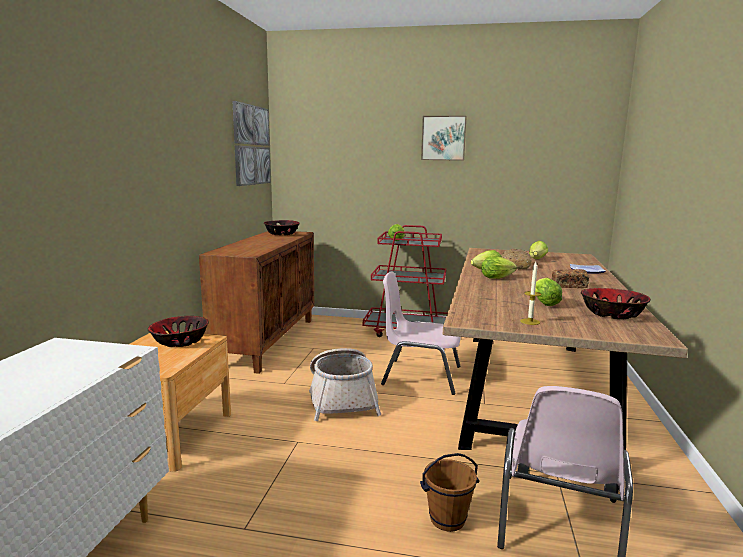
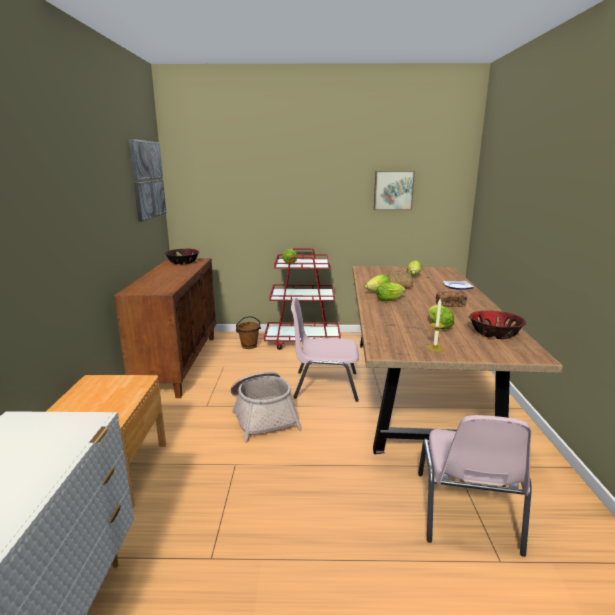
camera: 10 degrees left, 5 degrees up
(179, 341) = (114, 386): bowl -> none
(443, 138) = (326, 169): picture -> picture (393, 190)
(447, 520) = (381, 522): brown bucket -> brown bucket (249, 346)

